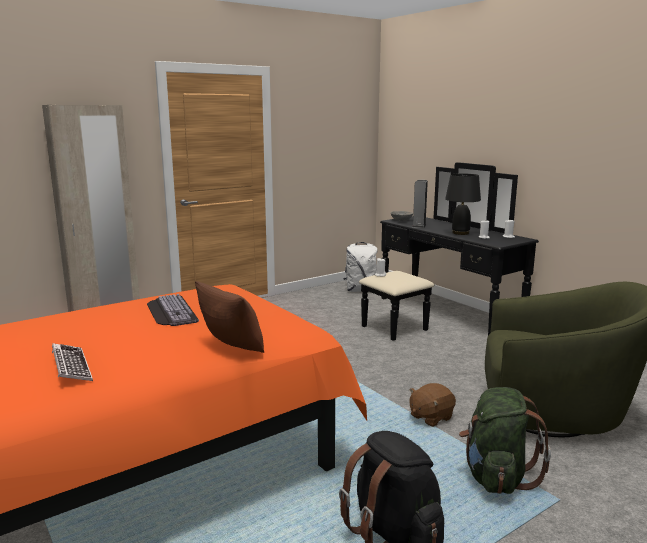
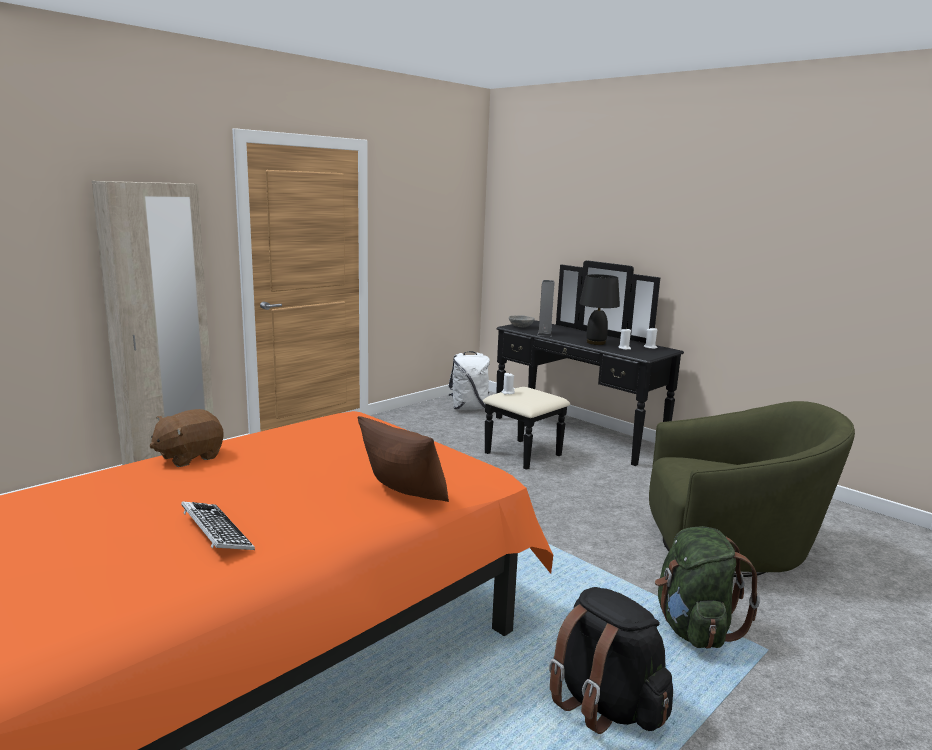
camera: 10 degrees left, 0 degrees up
(170, 311) = (302, 450): keyboard -> none
(430, 417) = (599, 561): brown plush toy -> brown plush toy (189, 457)

